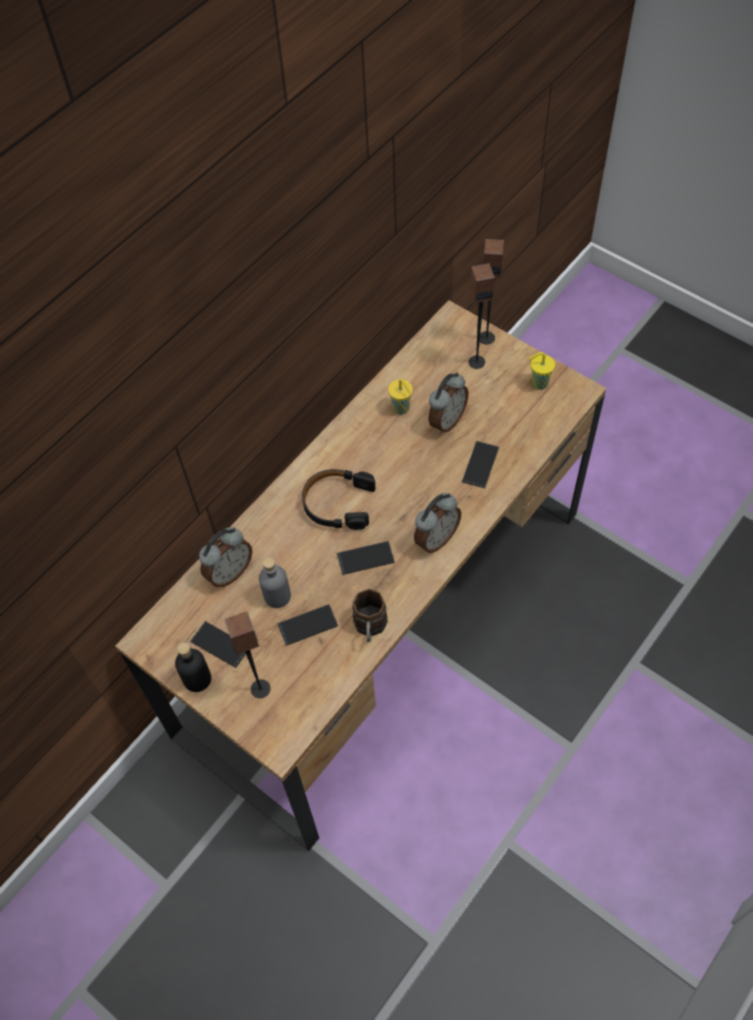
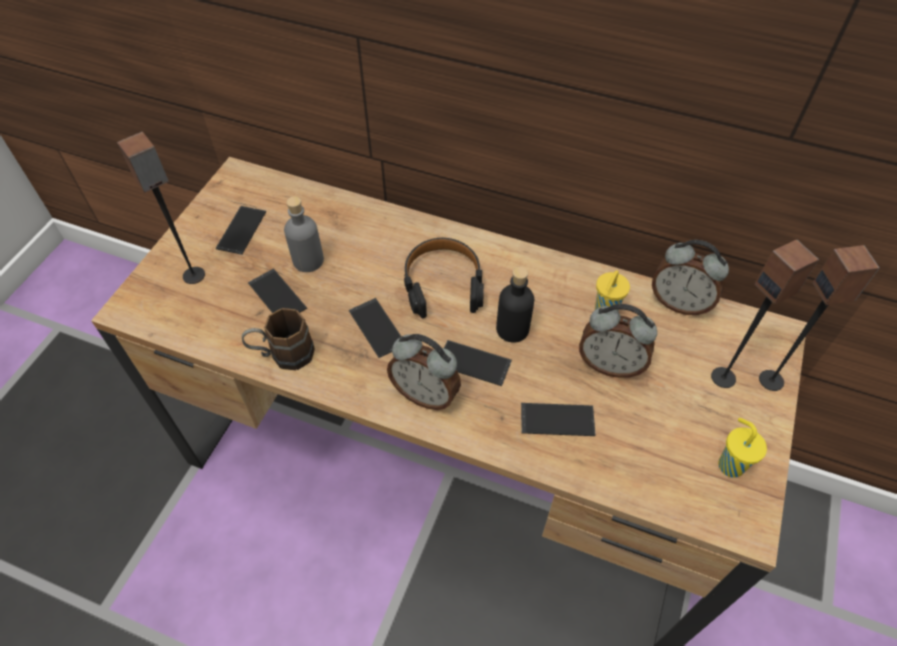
camera: 70 degrees right, 5 degrees down
(197, 679) = (200, 223): black bottle -> black bottle (512, 329)
(229, 572) = (328, 214): alarm clock -> alarm clock (679, 303)
(419, 502) = (474, 363): none -> phone

